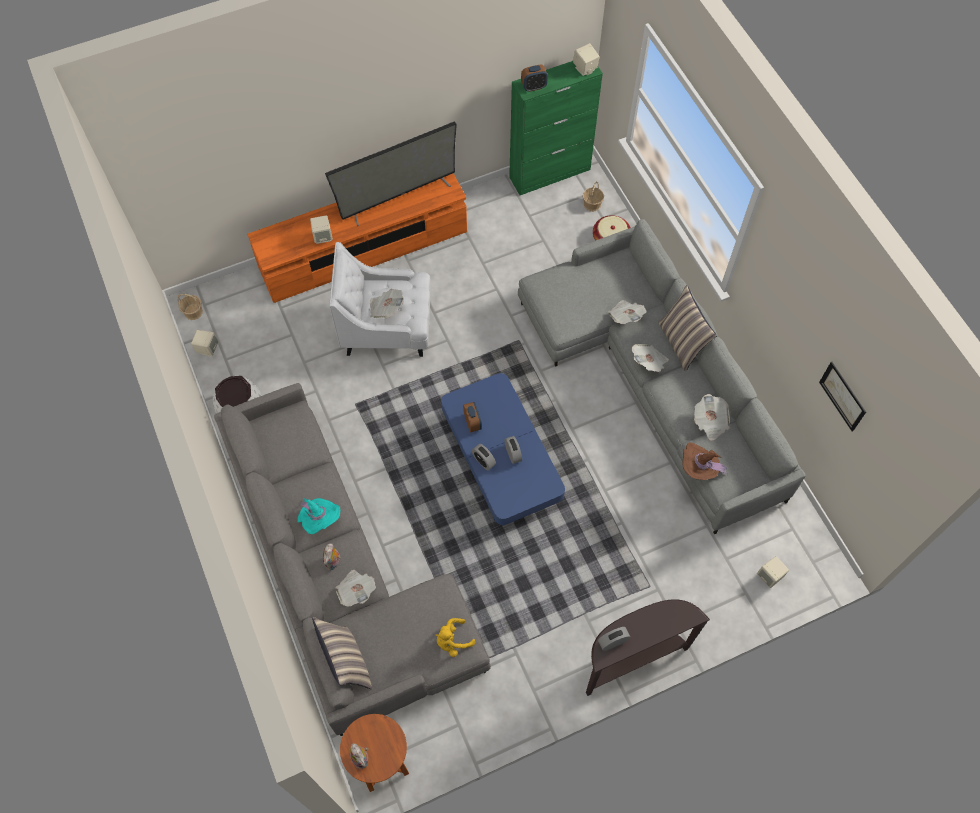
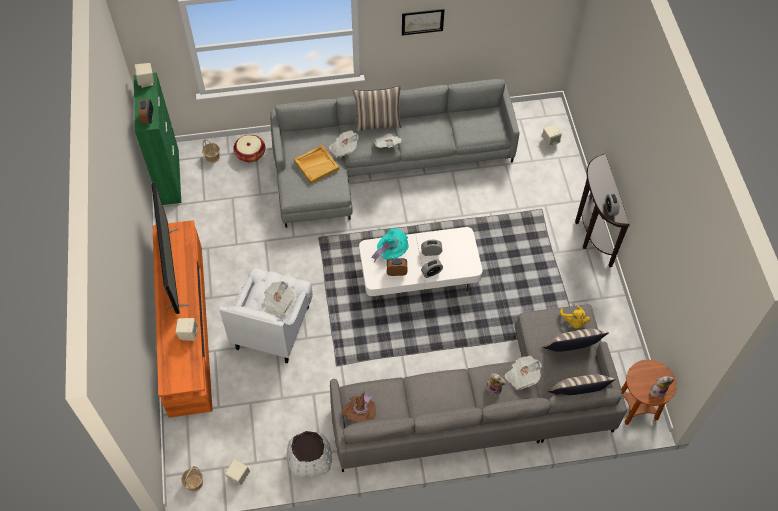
camera: 75 degrees left, 5 degrees down
(319, 520) = (456, 391): turquoise hat -> turquoise hat (391, 251)
(407, 643) = (570, 351): none -> pillow
(501, 460) = (419, 274): blue coffee table -> white coffee table
(590, 295) = (316, 165): none -> beige tray
(699, 468) = (480, 140): brown hat -> brown hat (360, 414)
(710, 422) = (446, 125): newspaper -> none
(842, 396) = (492, 18): picture -> picture (422, 21)

